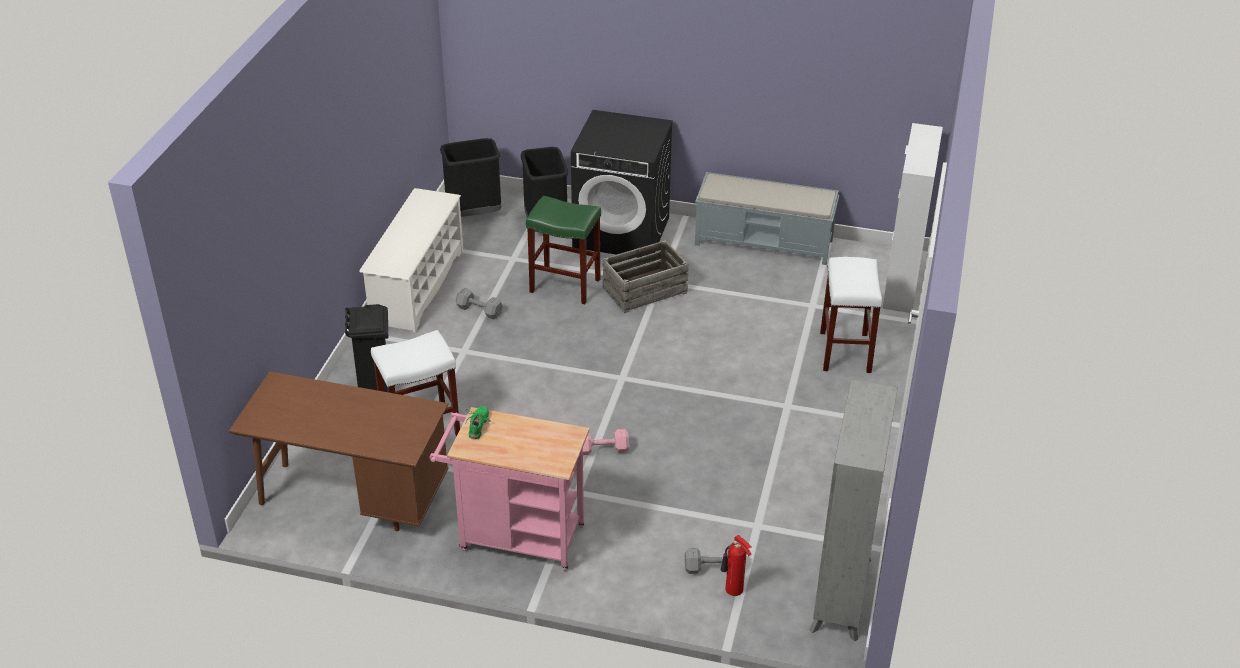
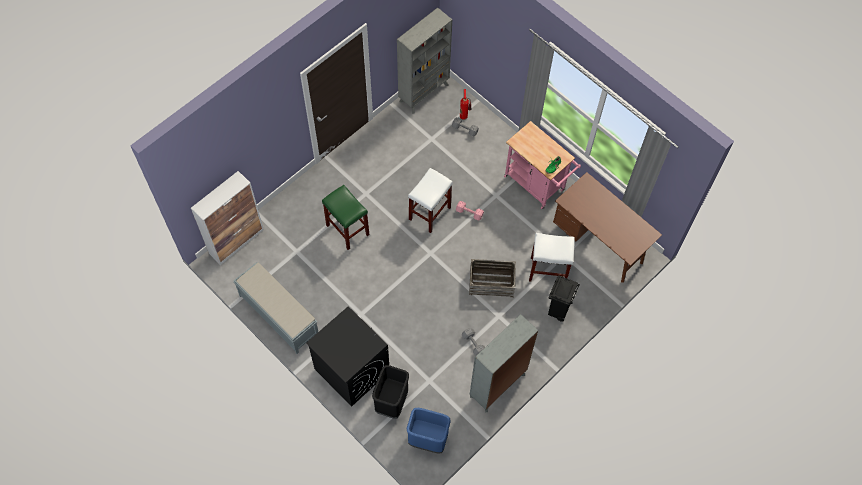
camera: 150 degrees left, 25 degrees up
(417, 286) = (497, 385): white shoe rack -> grey bookcase
(474, 214) = (427, 440): black trash can -> blue trash can
(566, 285) = (414, 339): green stool -> green stool (347, 230)
(645, 291) = (374, 311): crate -> crate (491, 282)
(845, 352) = (309, 210): white stool -> white stool (430, 213)

